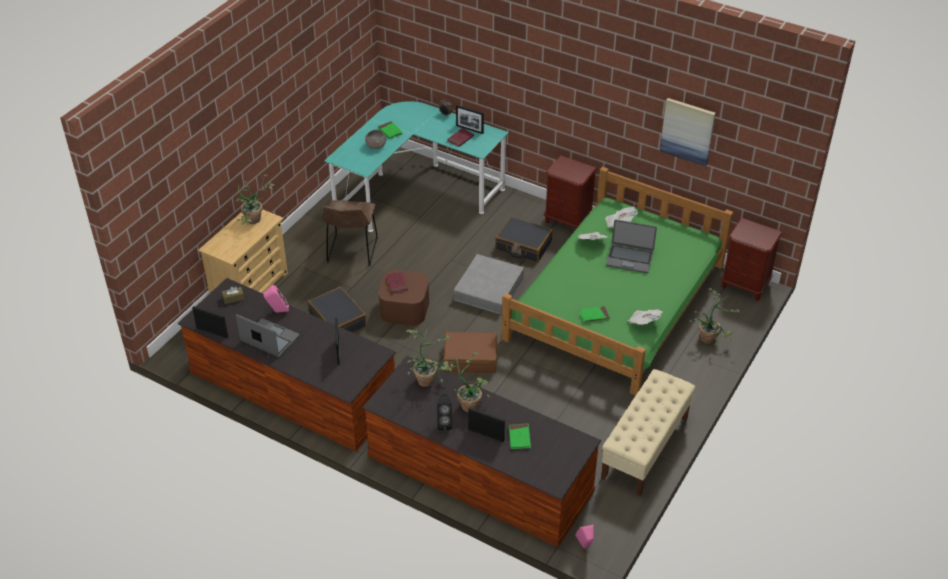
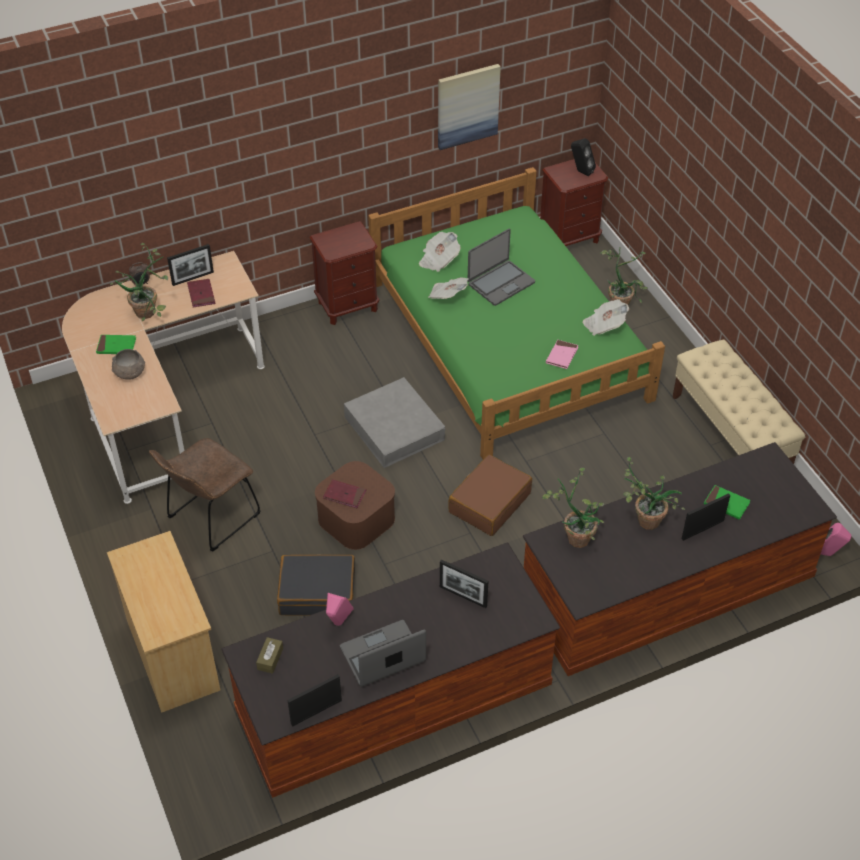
camera: 55 degrees left, 5 degrees up
(255, 222) = (149, 563): potted plant -> potted plant (151, 312)
(352, 253) = (210, 518): brown chair -> brown chair turned 90 degrees clockwise
(415, 191) = (161, 403): turquoise desk -> beige desk
(444, 423) = (658, 555): black speaker -> black speaker (580, 171)
(523, 246) = (352, 363): black suitcase -> none
(594, 315) = (562, 356): green book -> pink book

